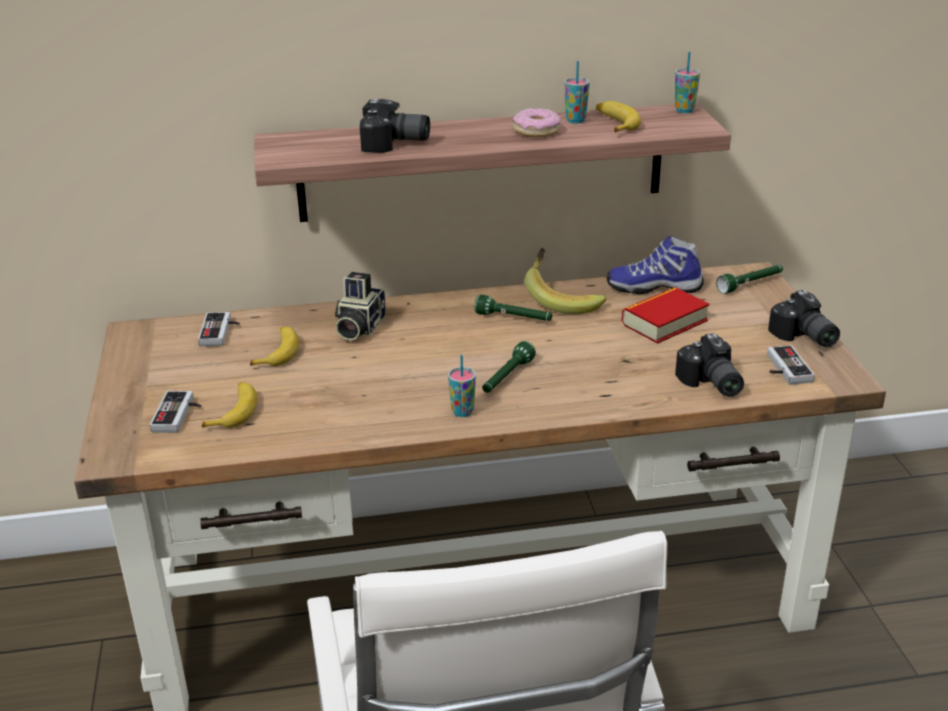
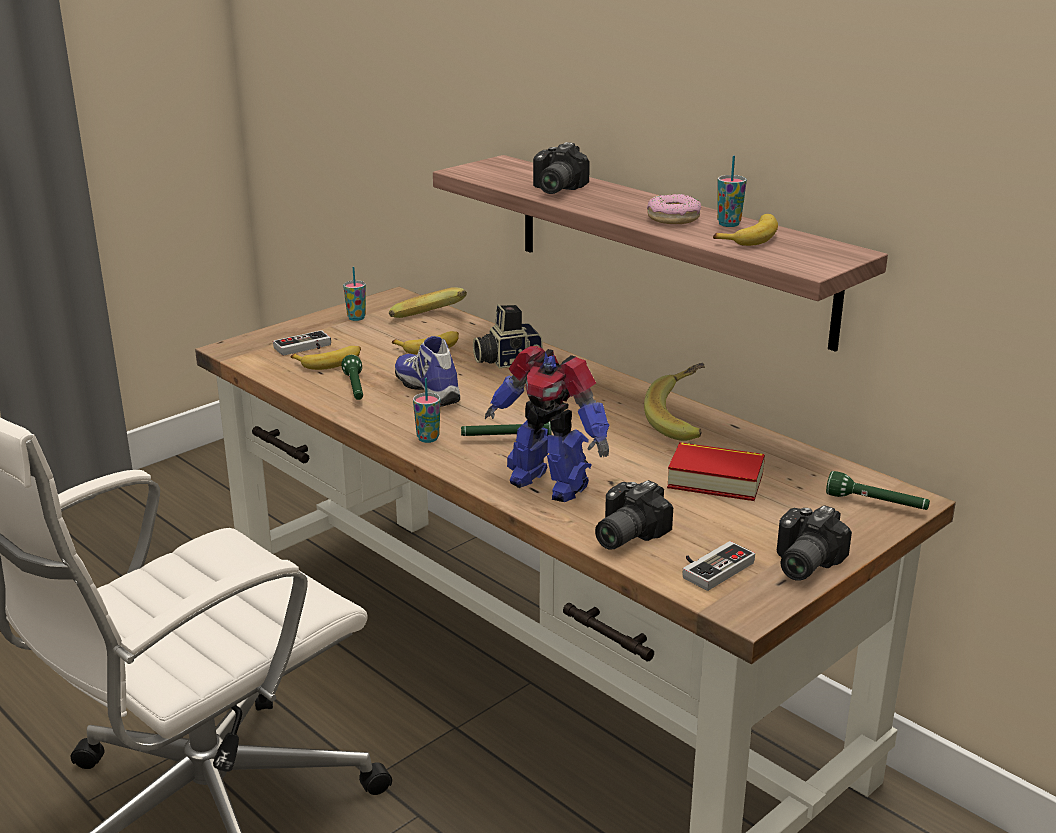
camera: 55 degrees right, 5 degrees down
(221, 332) = (432, 321): game controller -> banana
(395, 144) = (553, 189): camera -> camera turned 45 degrees clockwise
(514, 319) = (613, 412): green flashlight -> green flashlight (355, 388)
(602, 385) = (548, 483): none -> toy robot
(654, 287) = (781, 456): shoe -> shoe (429, 389)
(684, 110) = (848, 252): cup -> cup (356, 318)

